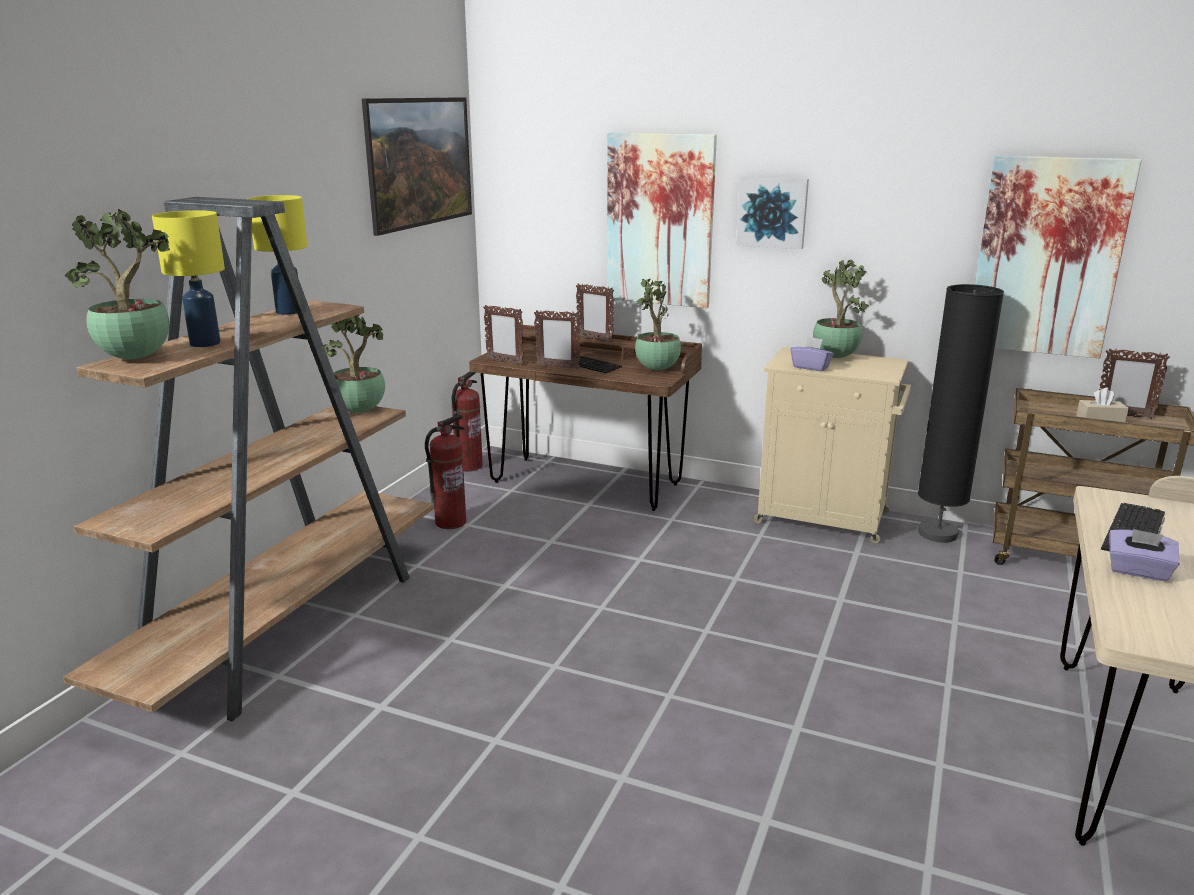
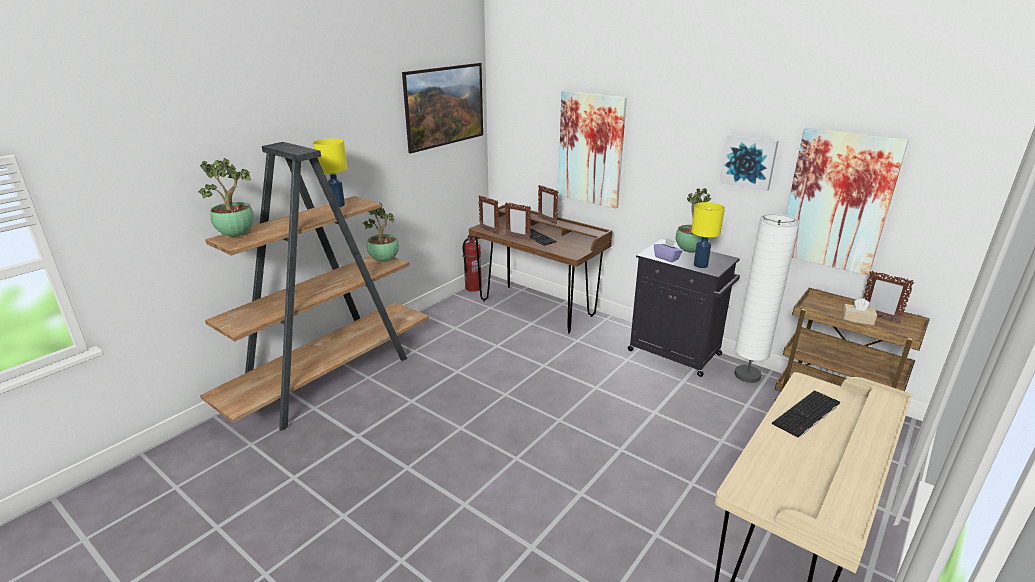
camera: 15 degrees right, 5 degrees up
(204, 343) = (277, 227): yellow table lamp -> yellow table lamp (700, 265)
(450, 522) = (445, 325): fire extinguisher -> none
(656, 369) = (577, 246): potted plant -> none
(772, 212) = (658, 151): picture -> picture (749, 161)
(825, 518) = (676, 353): beige cabinet -> black cabinet
(937, 534) = (747, 375): black floor lamp -> white floor lamp
(1138, 571) = (784, 444): purple tissue box -> none

